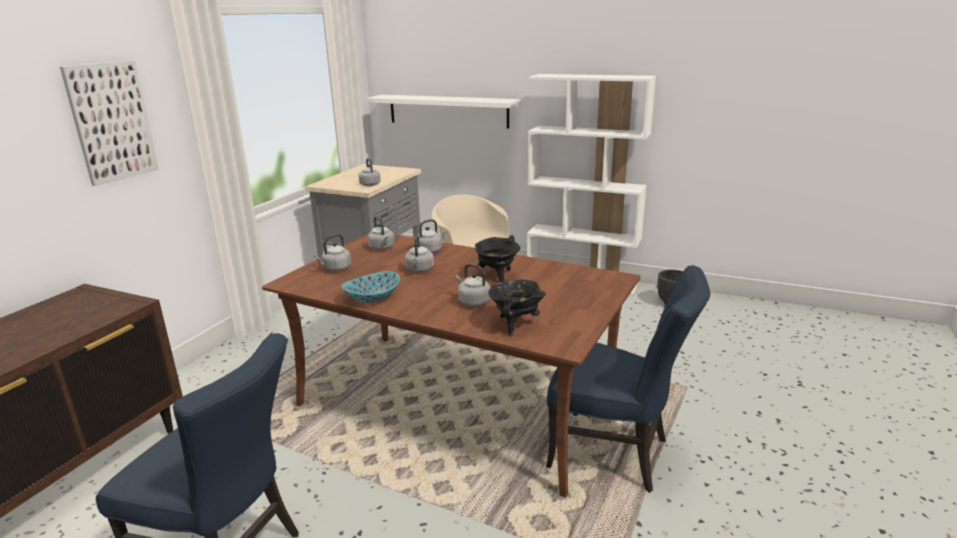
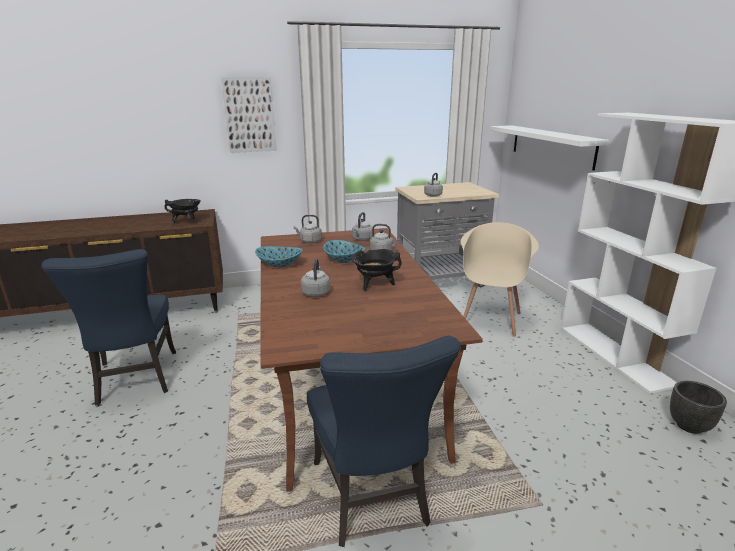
camera: 50 degrees right, 0 degrees up
(419, 270) = (344, 260): grey kettle -> bowl
(515, 325) = (296, 319): black cooking pot -> black cooking pot (186, 222)

